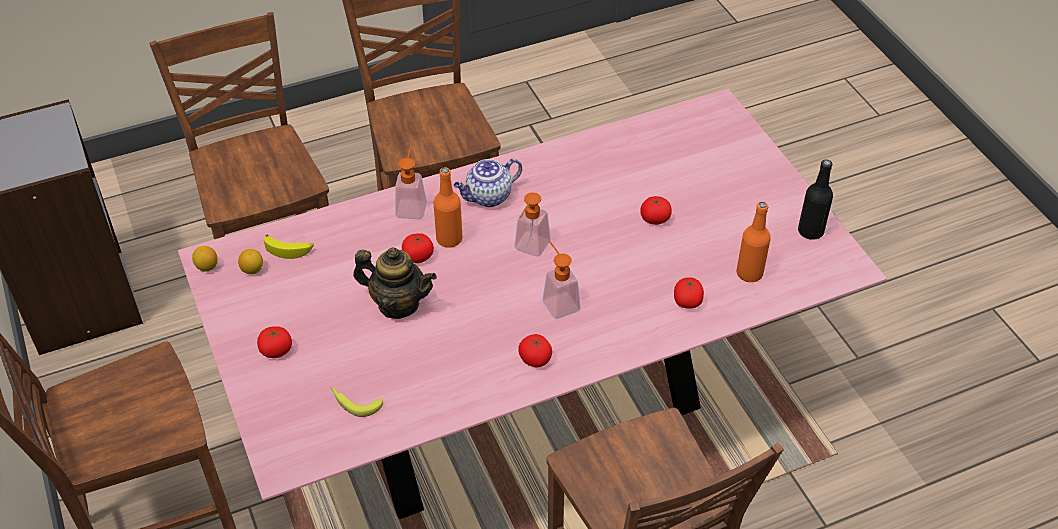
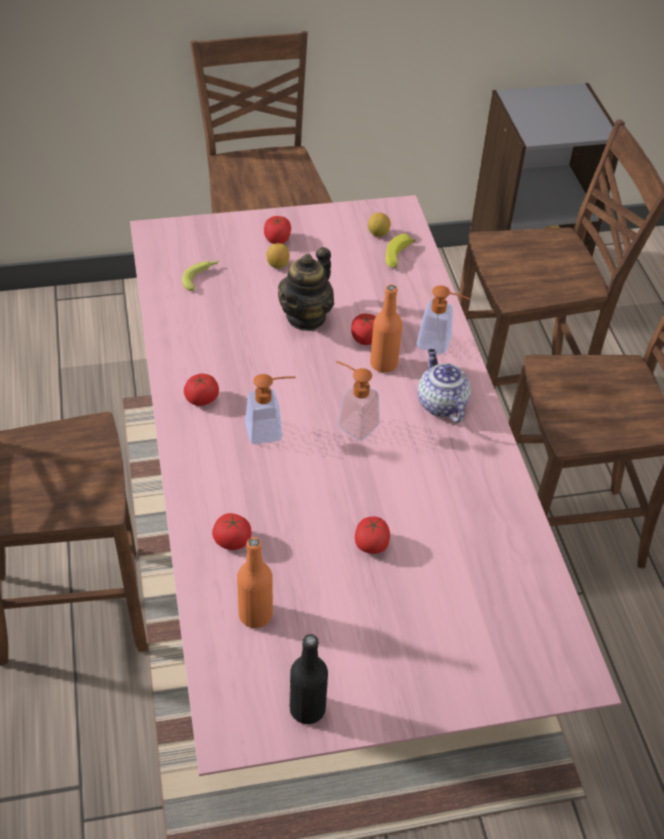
camera: 100 degrees right, 0 degrees up
(207, 267) = (389, 209): lemon -> lemon (277, 265)

